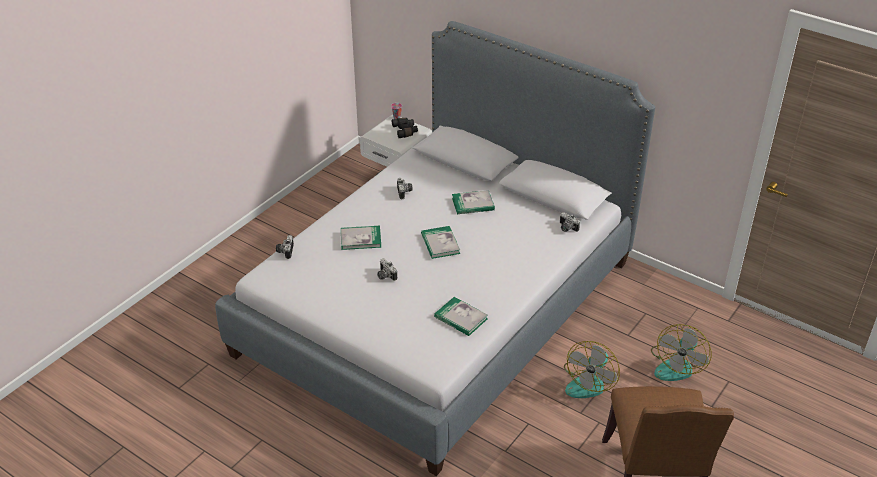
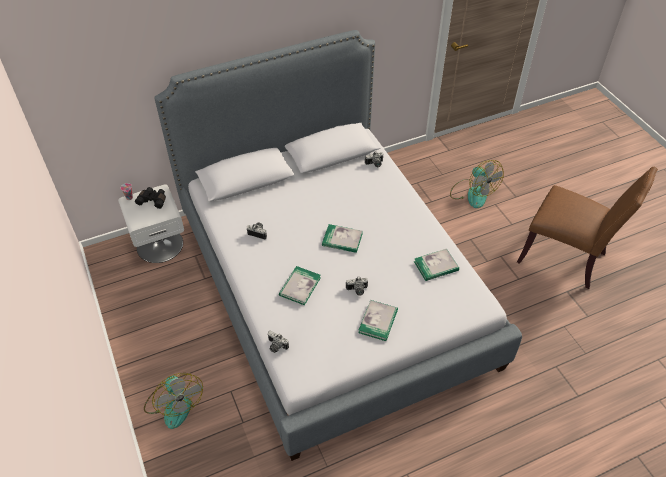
camera: 60 degrees left, 10 degrees up
(473, 204) = (307, 200): book -> book (378, 321)
(589, 382) = (462, 242): fan -> fan (174, 404)

